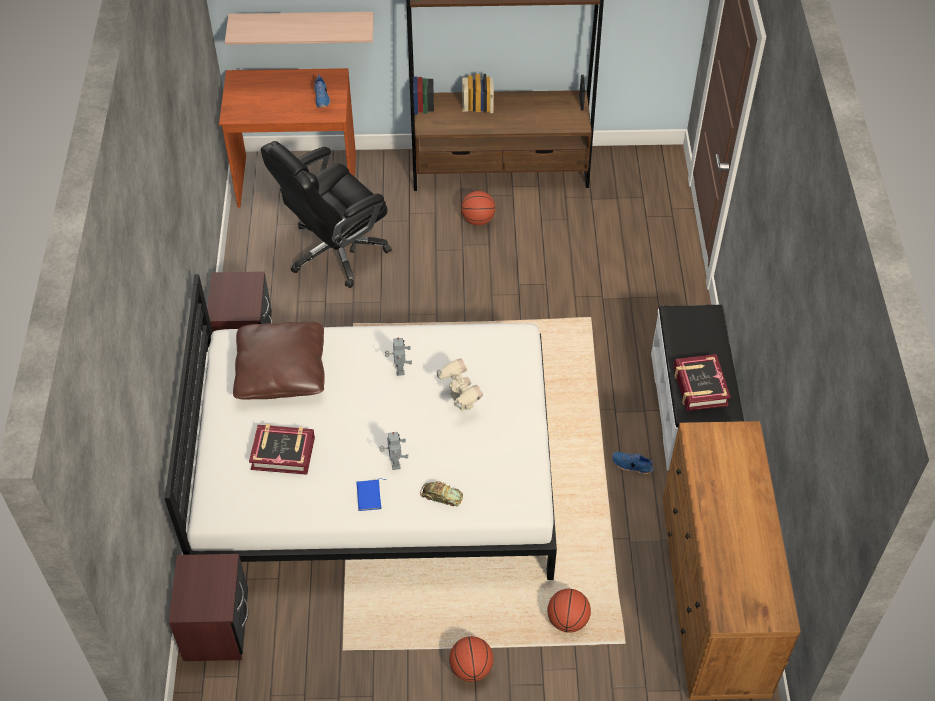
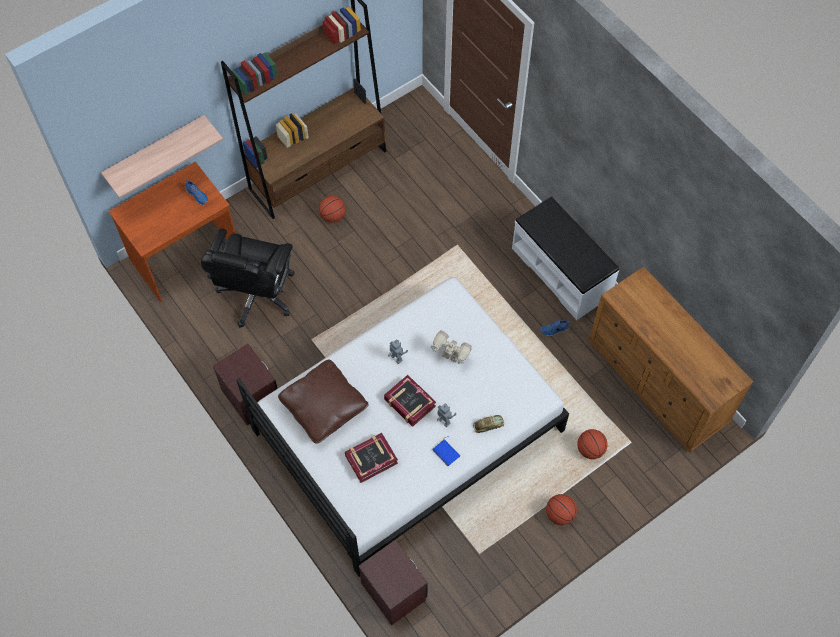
camera: 35 degrees left, 10 degrees up
(699, 386) = (579, 259): book -> book (409, 403)

